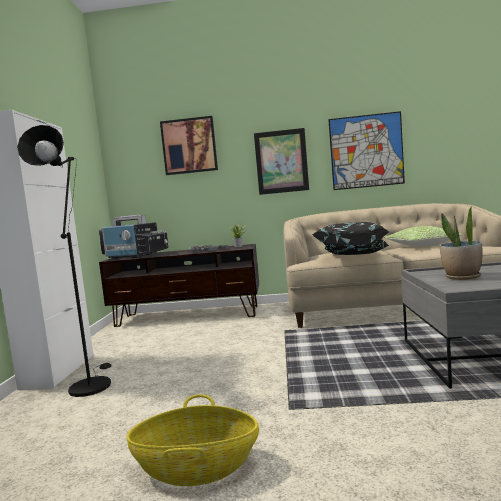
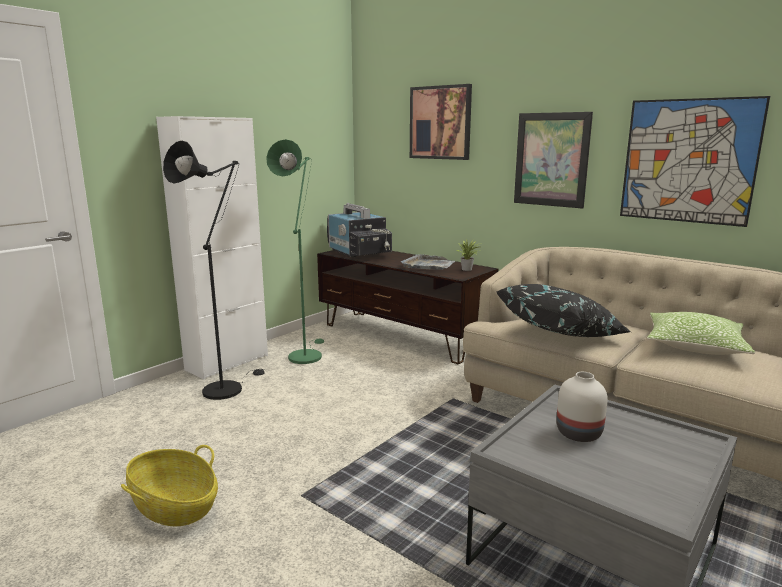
camera: 35 degrees right, 10 degrees up
(129, 345) = (306, 354): none -> green floor lamp
(462, 277) = (580, 434): potted plant -> white vase

